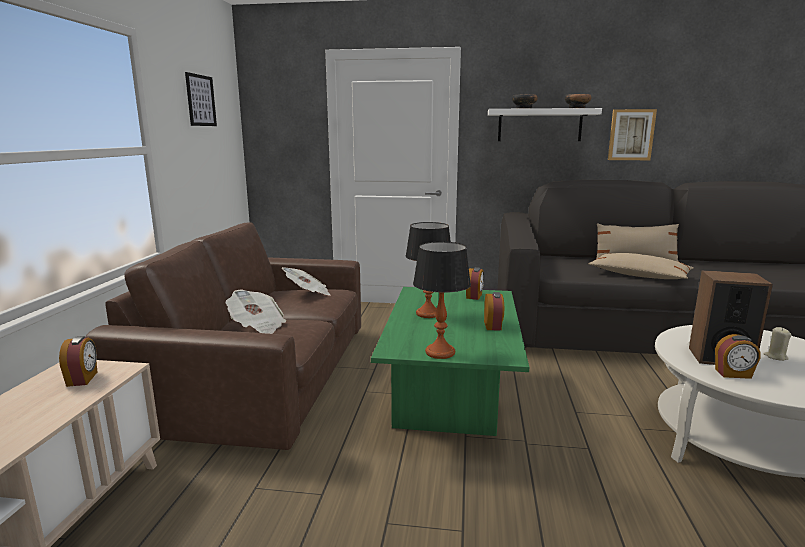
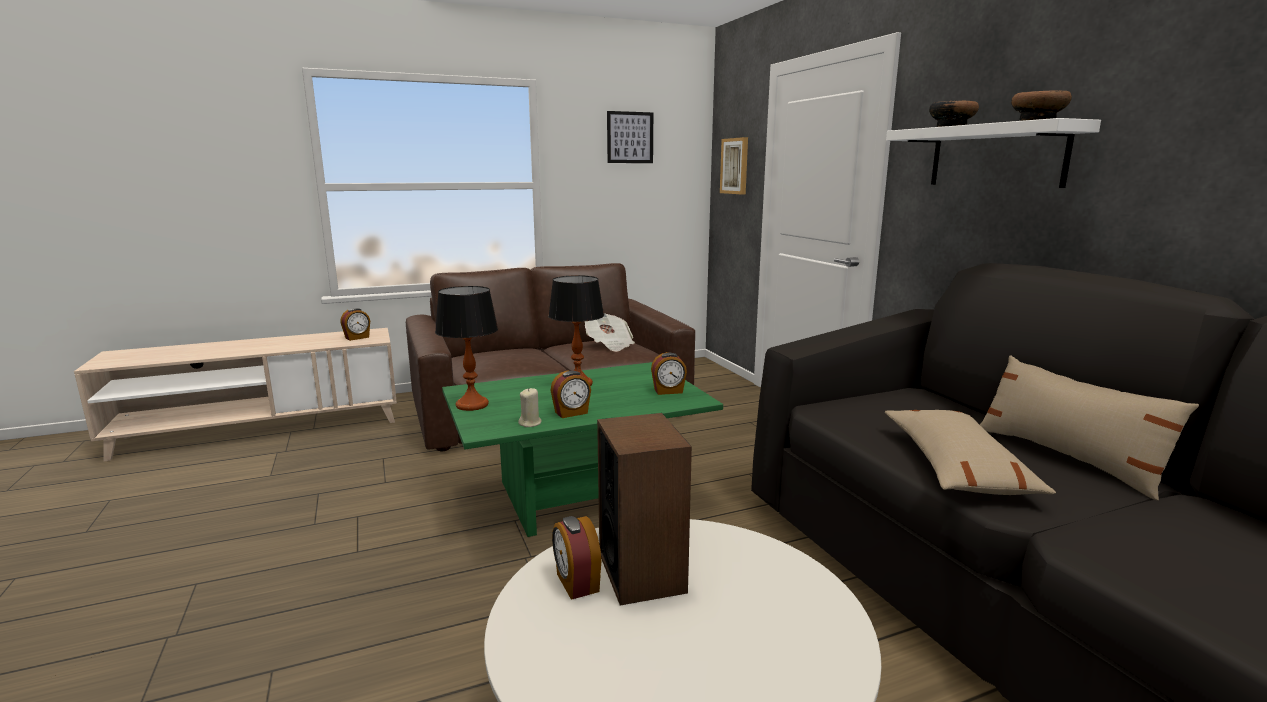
camera: 60 degrees right, 0 degrees up
(257, 326) = (507, 351): newspaper -> none
(631, 135) = (1180, 175): picture -> picture (735, 166)
(775, 357) = (704, 631): beige candle -> beige candle (530, 423)

